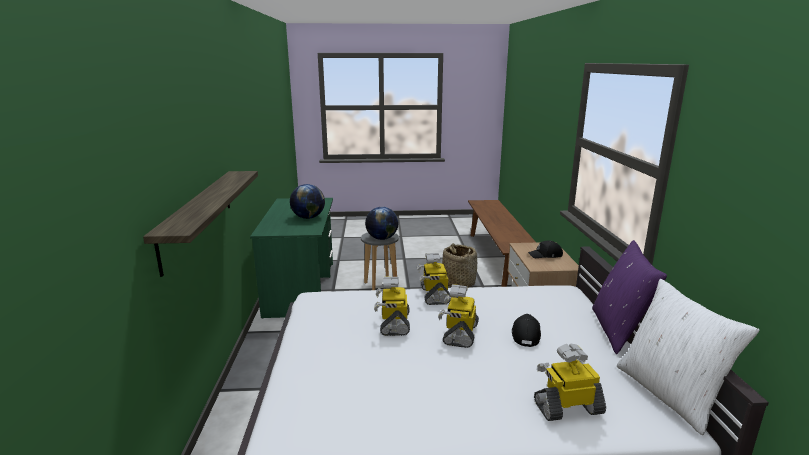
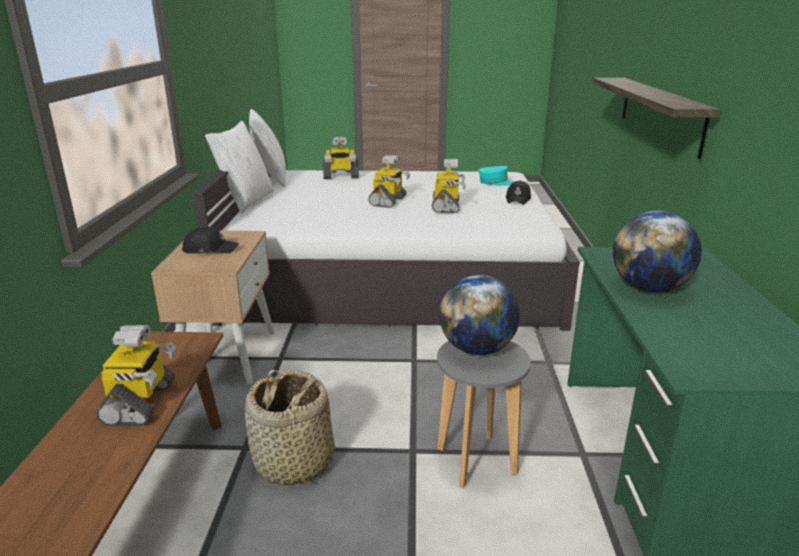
camera: 175 degrees left, 5 degrees up
(317, 395) = (496, 182): none -> turquoise cap
(434, 295) = (400, 226): toy robot -> toy robot (141, 403)
(525, 334) = (331, 200): black cap -> black cap (518, 199)
(618, 330) = (246, 201): purple pillow -> white pillow

